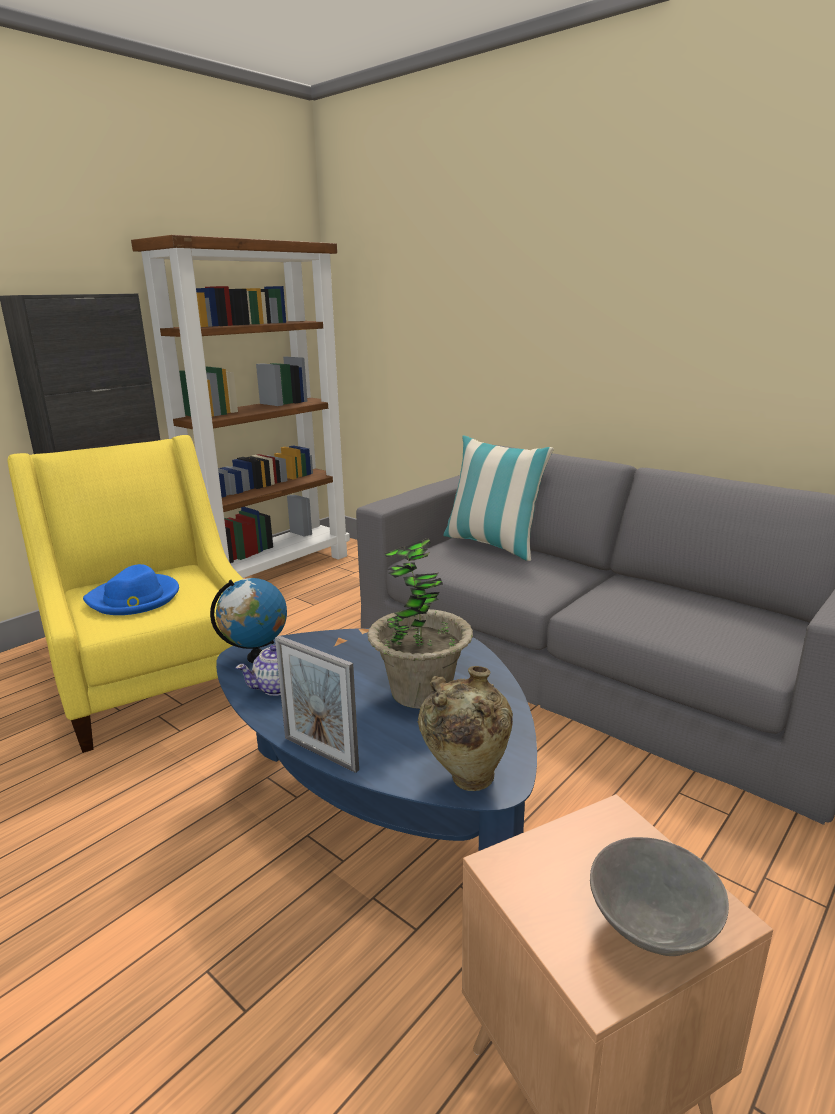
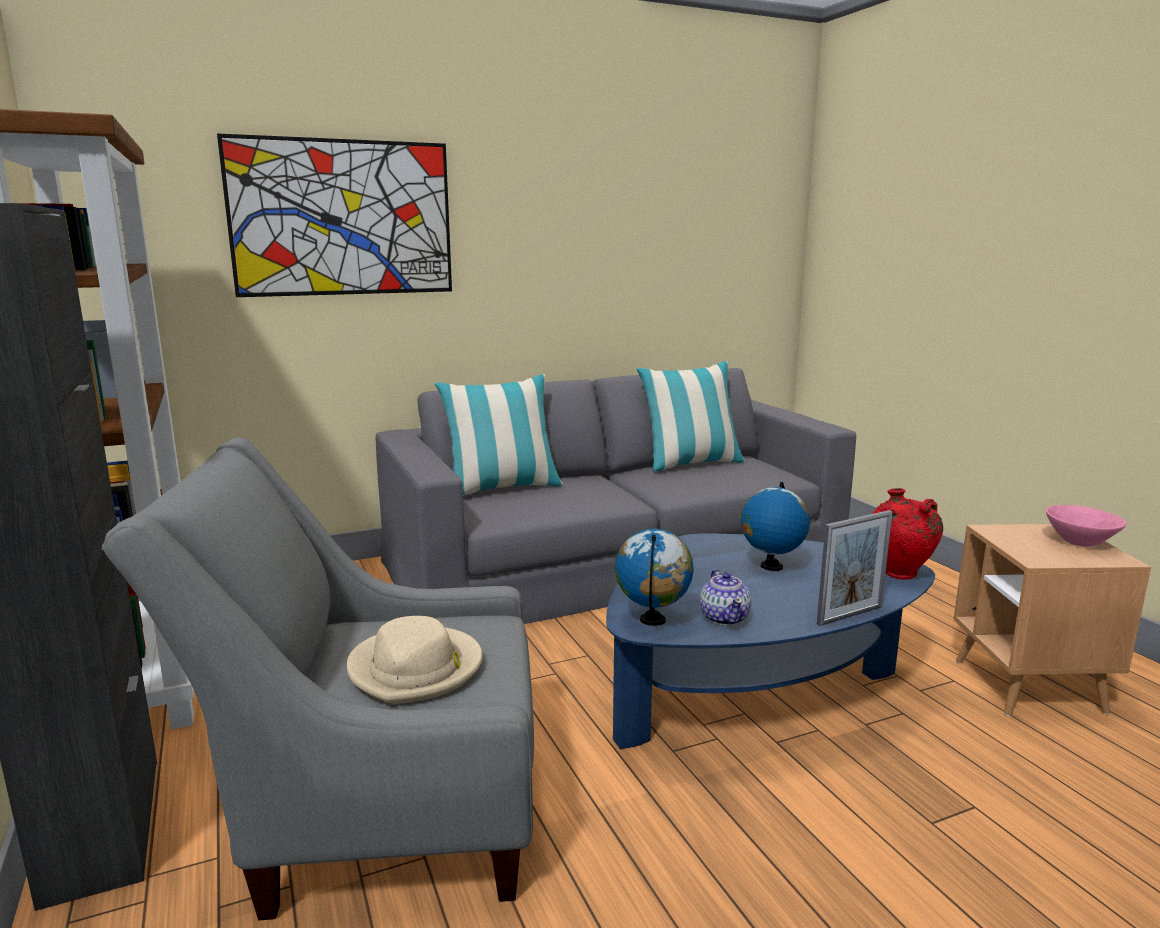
camera: 65 degrees left, 5 degrees down
(134, 599) = (416, 669): blue hat -> beige hat
(157, 682) = (377, 812): yellow armchair -> grey armchair
(421, 692) = (771, 567): potted plant -> globe
(465, 779) = (900, 576): beige vase -> red vase
(469, 286) = (343, 218): none -> picture
(651, 930) = (1080, 542): grey bowl -> pink bowl
(698, 597) = (691, 464): none -> pillow

